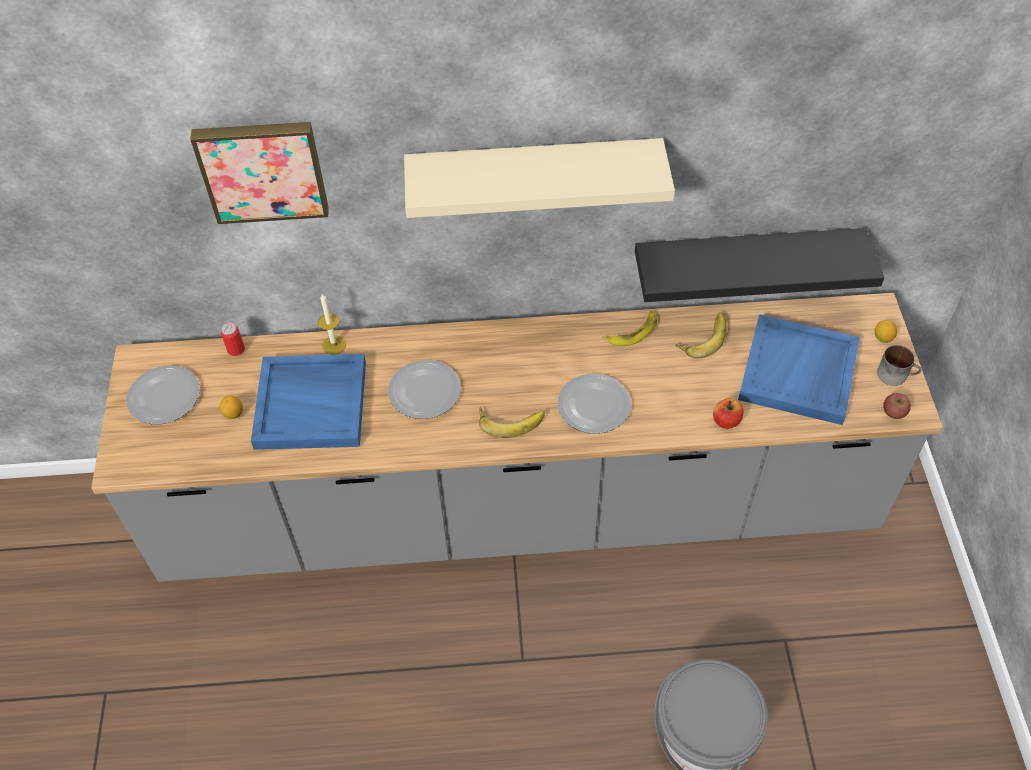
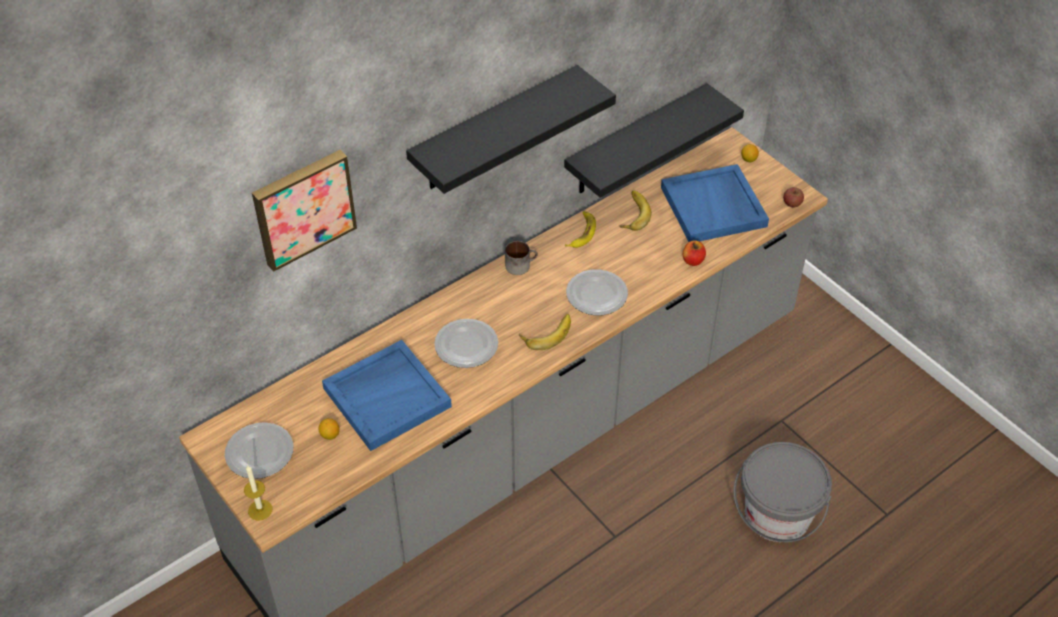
camera: 35 degrees left, 5 degrees down
(236, 349) = (287, 389): can -> none
(334, 345) = (366, 347): candle -> candle (260, 510)
(534, 174) = (494, 130): beige shelf -> black shelf
(896, 374) = (774, 179): mug -> mug (520, 264)

